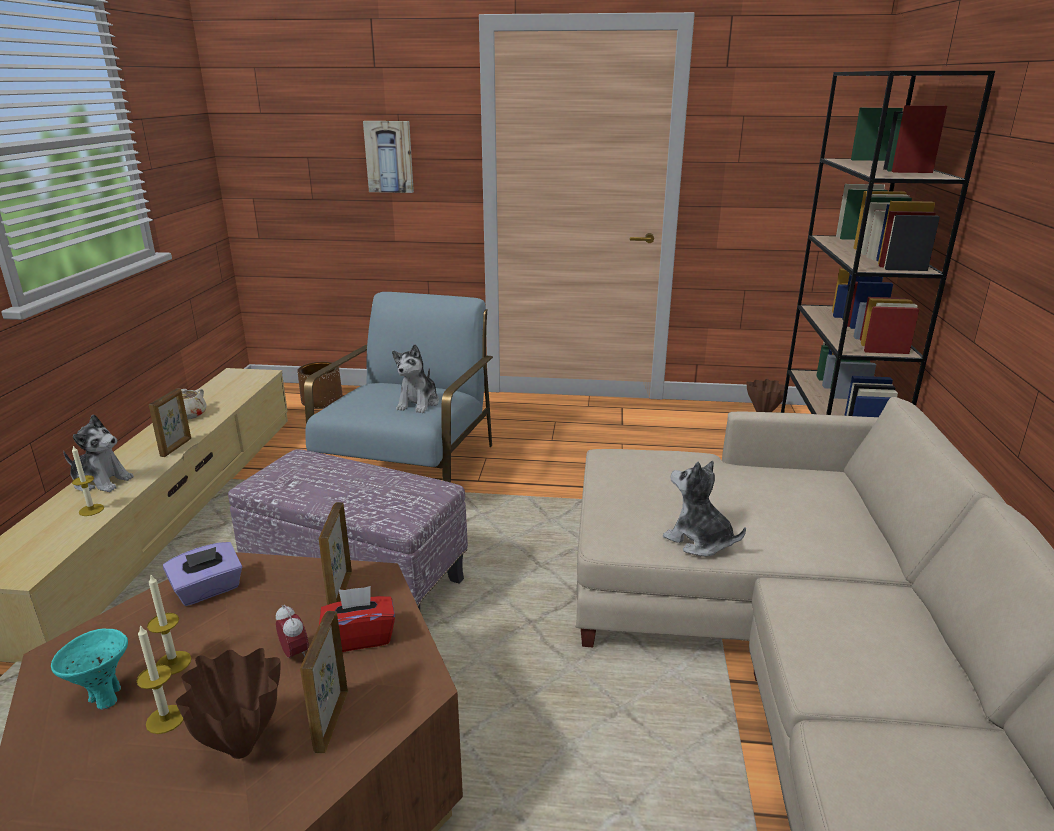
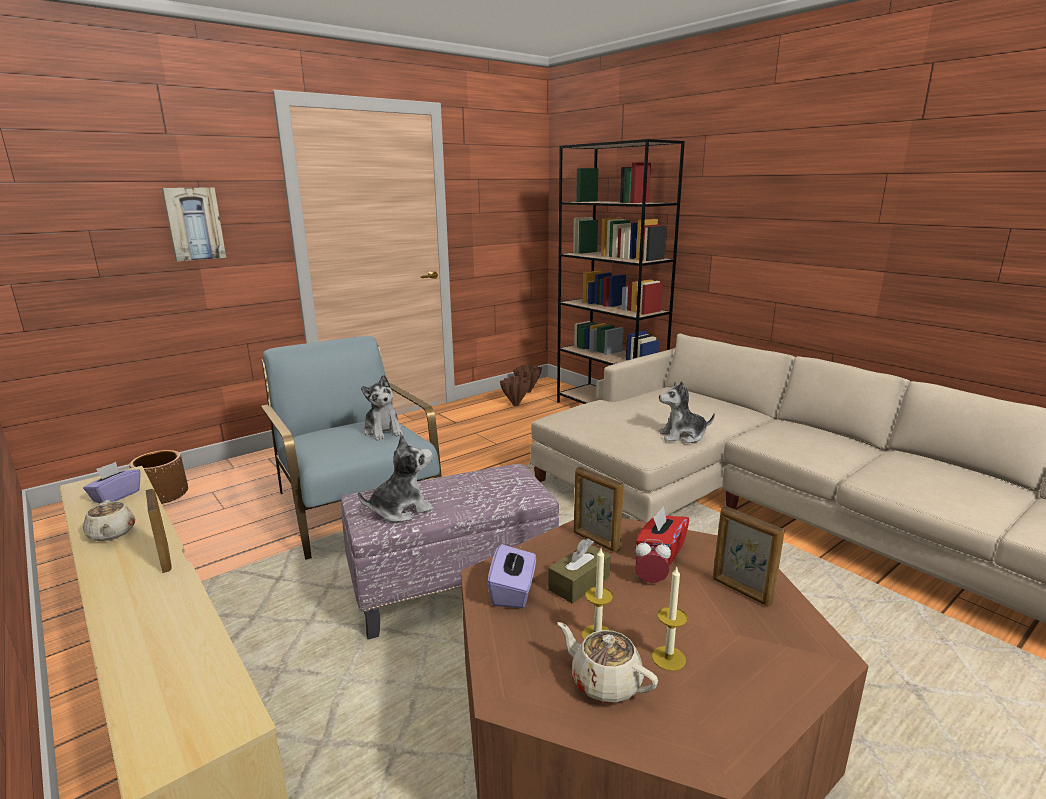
camera: 45 degrees left, 5 degrees down
(91, 510) = (185, 643): candle -> none
(101, 481) = (135, 621): plush toy -> plush toy (401, 510)
(105, 697) = (605, 682): turquoise bowl -> beige teapot
(233, 388) = (116, 496): none -> purple tissue box
(242, 750) = (740, 634): brown vase -> brown vase (516, 405)
(253, 615) = (579, 583): none -> brown tissue box

